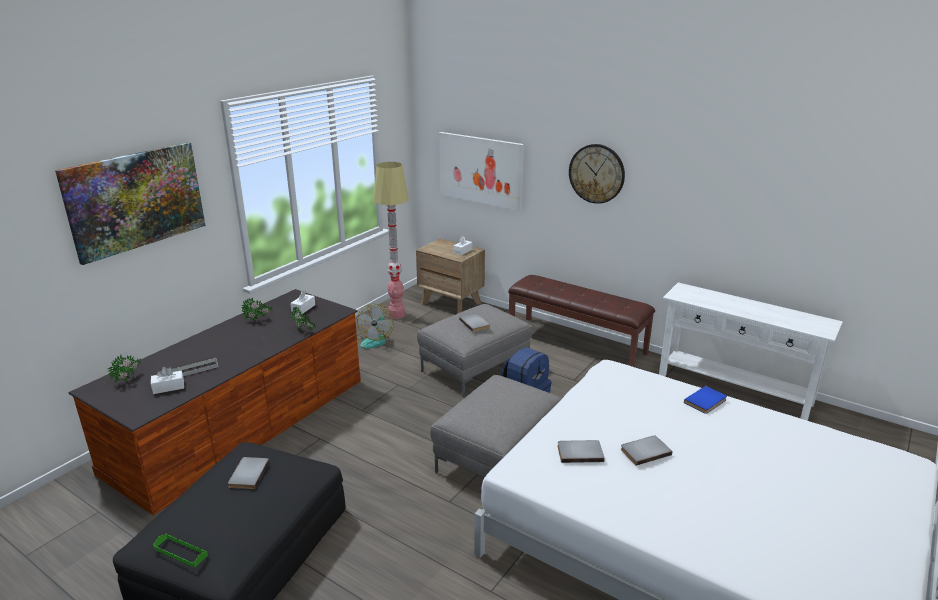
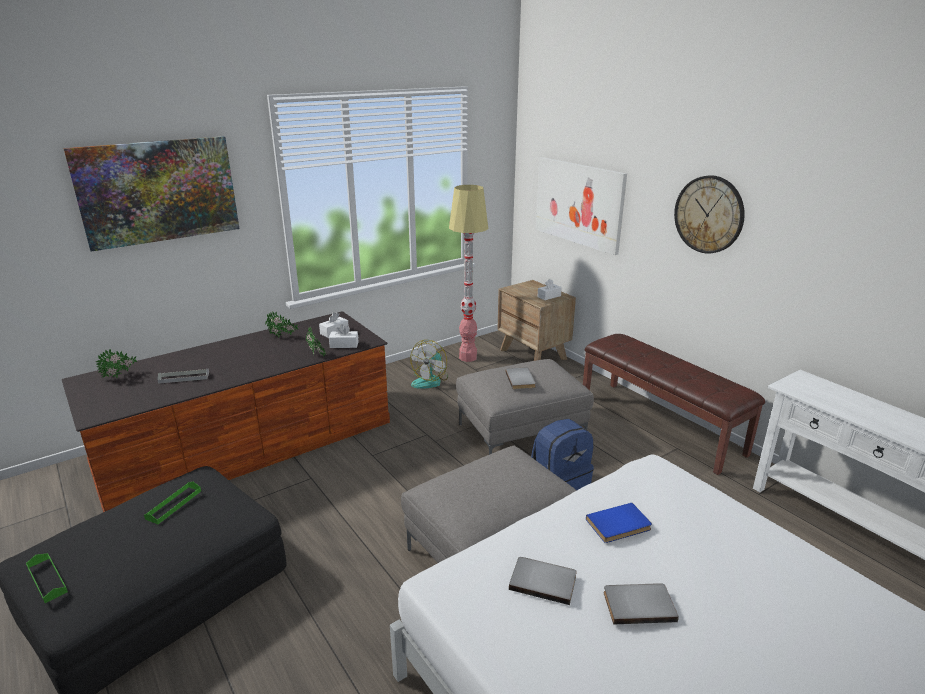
camera: 20 degrees right, 0 degrees up
(168, 387) = (145, 391): white tissue box -> white tissue box (344, 345)
(247, 474) = (174, 504): grey book -> green tray
(706, 402) = (773, 549): blue book -> blue book (619, 526)

